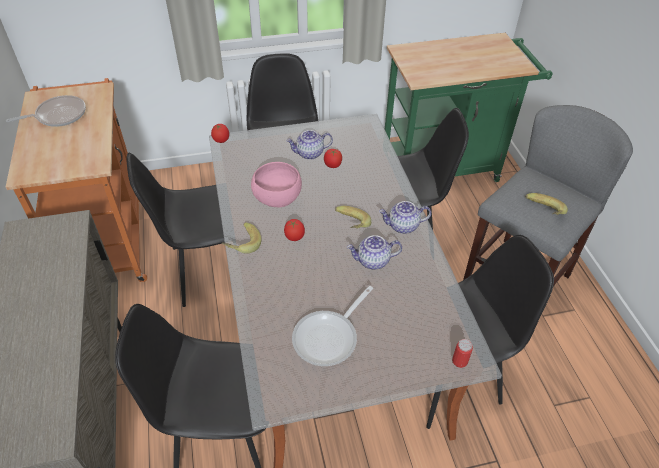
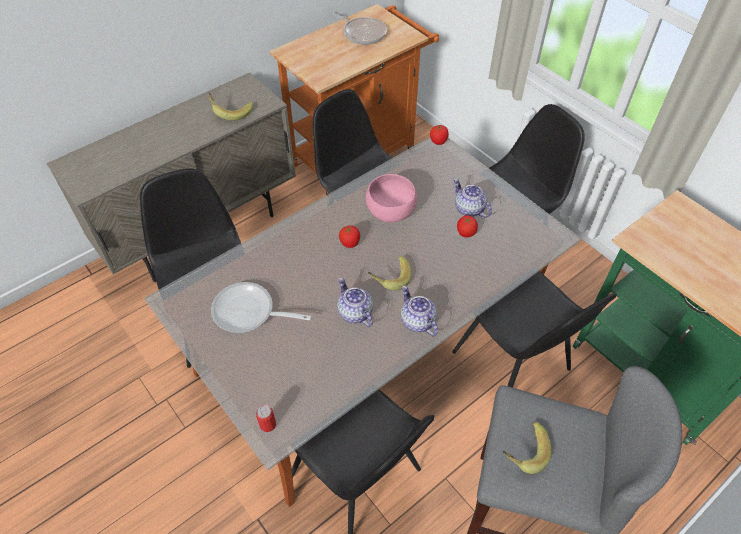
camera: 65 degrees right, 5 degrees up
(241, 245) = (318, 212): banana -> banana (231, 112)

